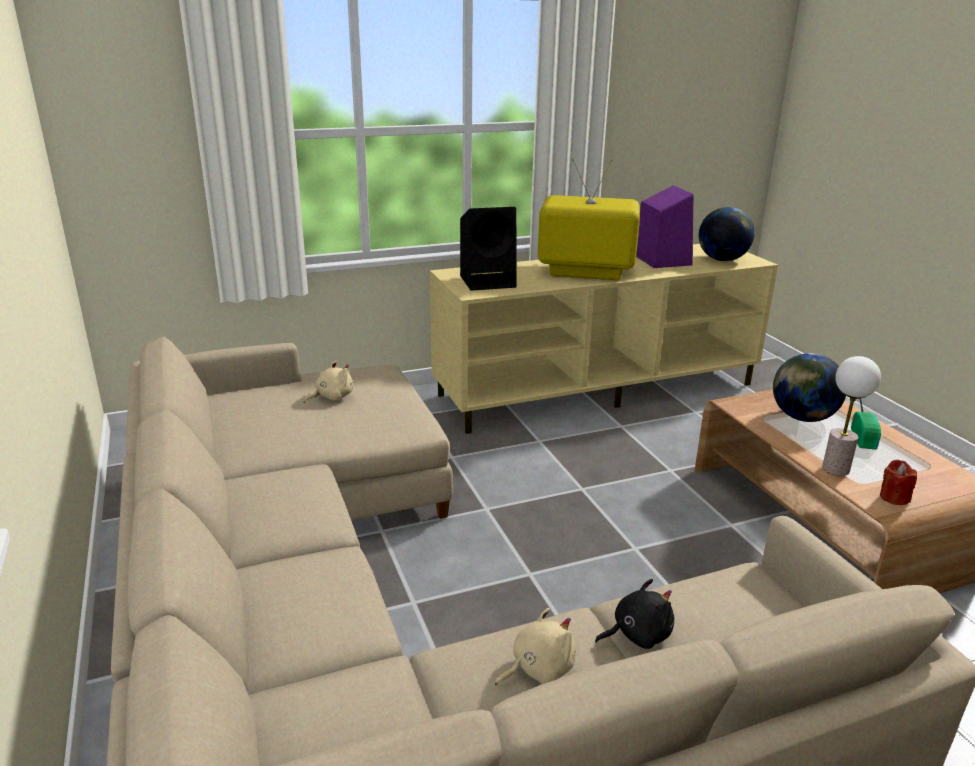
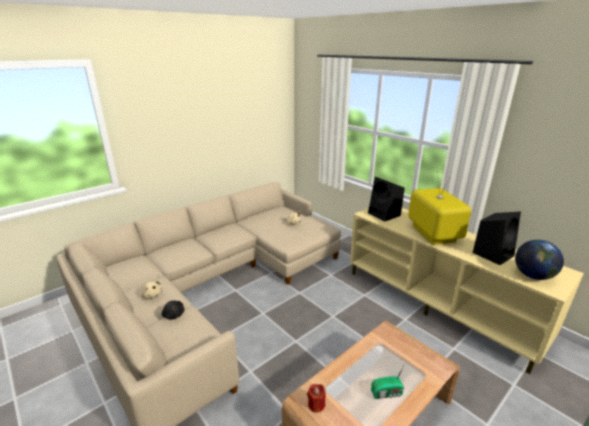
camera: 70 degrees right, 0 degrees up
(662, 260) = (493, 254): purple speaker -> black speaker
(802, 417) = (394, 361): globe -> none
(836, 469) = (335, 377): table lamp -> none

